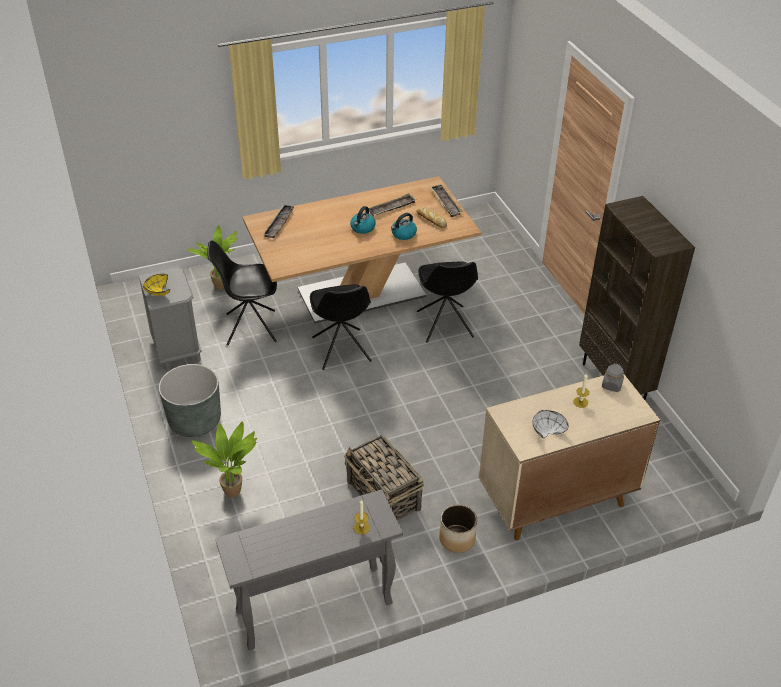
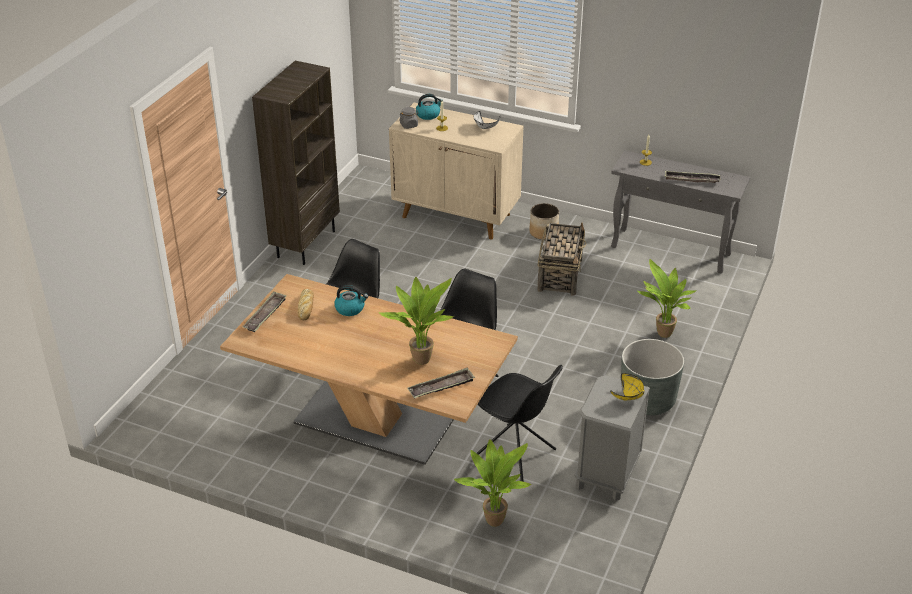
camera: 135 degrees left, 5 degrees down
(314, 231) = (421, 358): none -> potted plant
(362, 228) = (374, 335): kettle -> kettle (428, 115)
(391, 208) = (318, 339): tray -> tray (691, 179)

